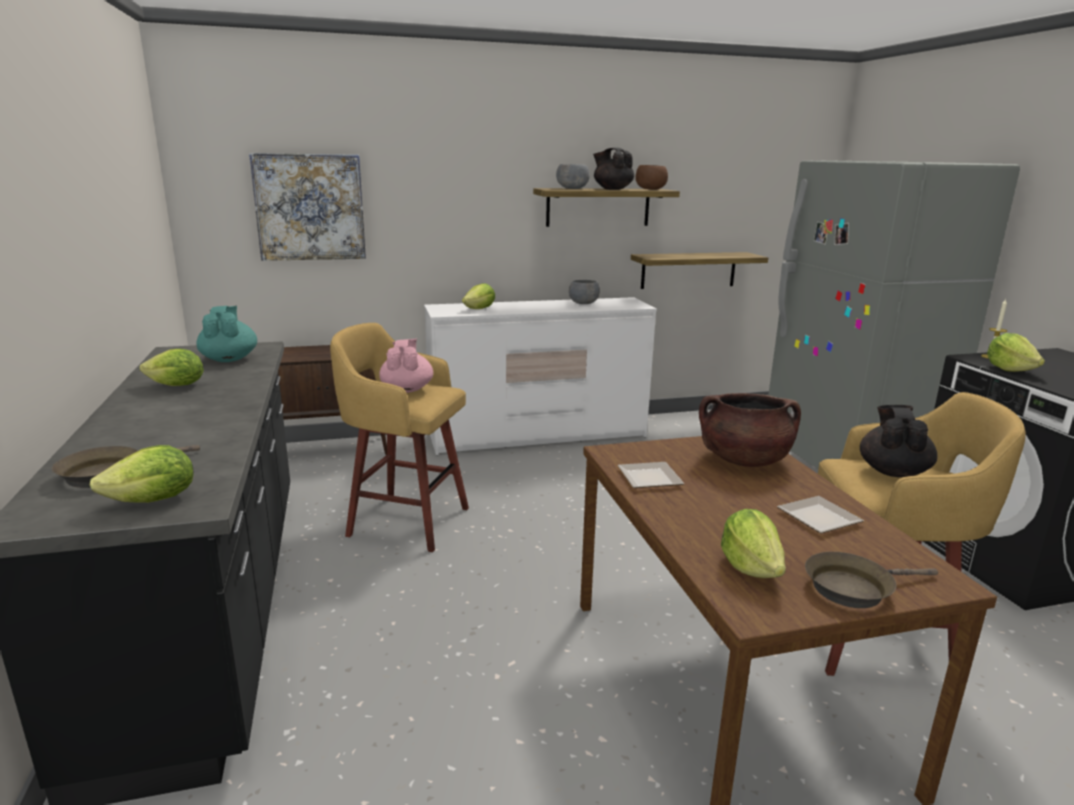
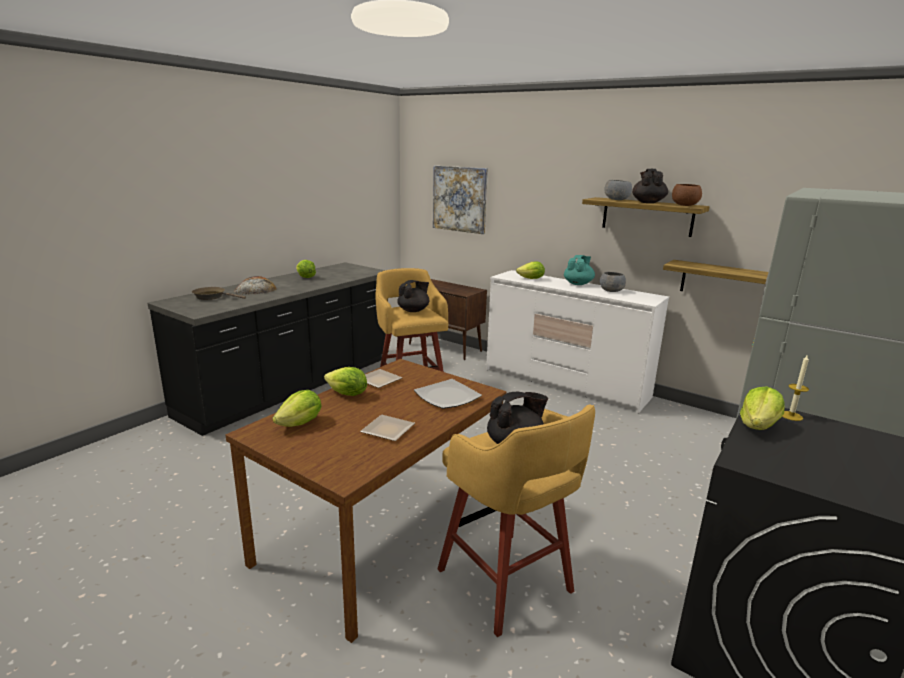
camera: 50 degrees right, 0 degrees up
(153, 431) = (255, 289): none -> bread
(154, 500) = (197, 307): lettuce -> lettuce (347, 394)
(229, 359) = (350, 273): turquoise teapot -> turquoise teapot (578, 284)
(407, 389) = (414, 310): pink teapot -> black teapot
(743, 460) = (446, 396): brown cooking pot -> plate
(853, 588) = (306, 452): brown frying pan -> none

